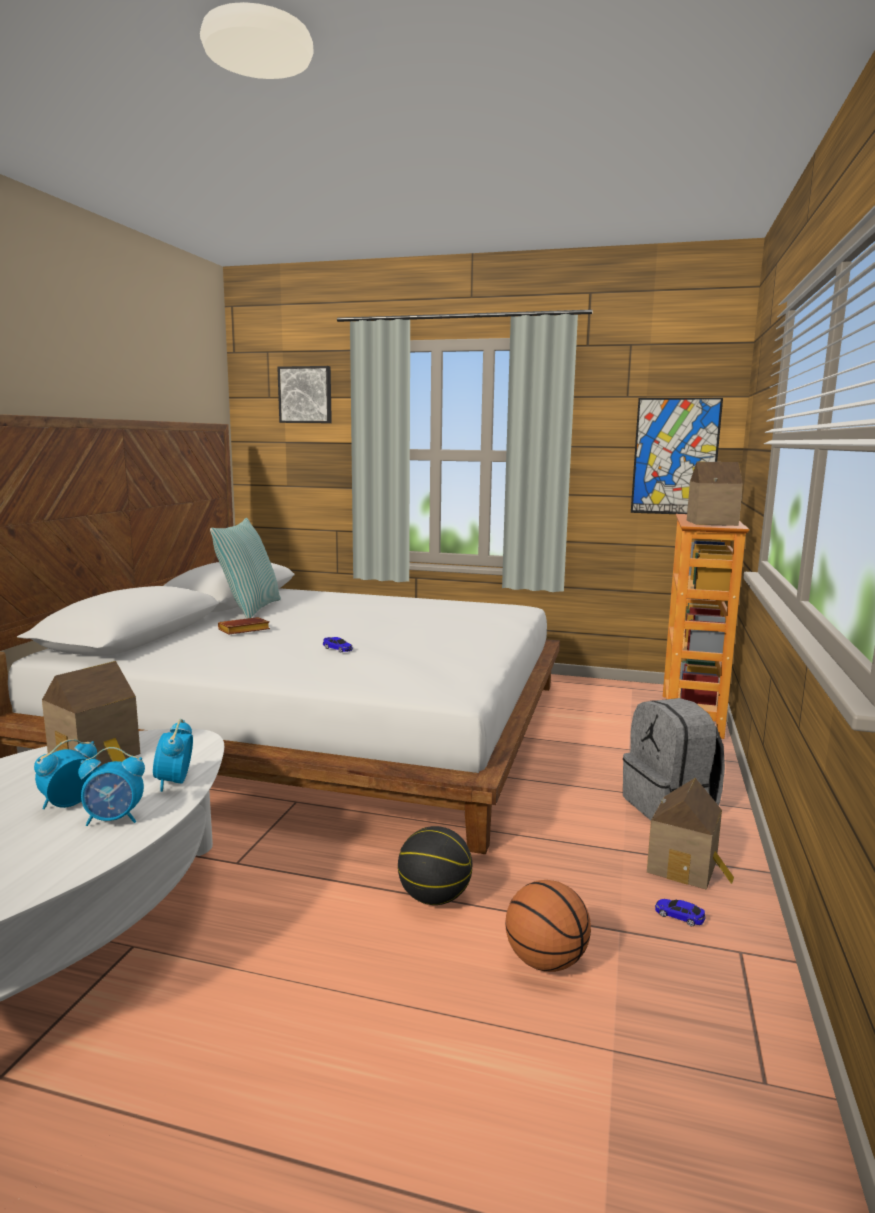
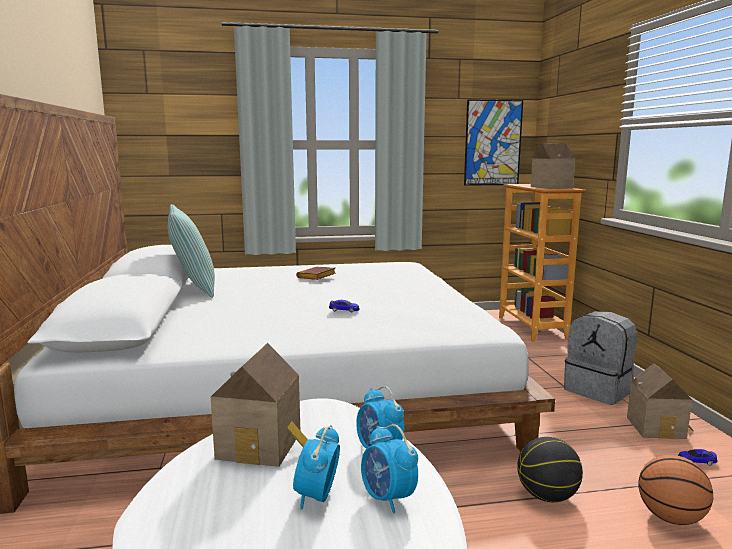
camera: 25 degrees left, 0 degrees up
(114, 819) = (388, 498): alarm clock -> alarm clock turned 90 degrees clockwise
(243, 631) = (226, 307): brown book -> brown book (316, 277)
(306, 395) = (186, 91): picture -> none

